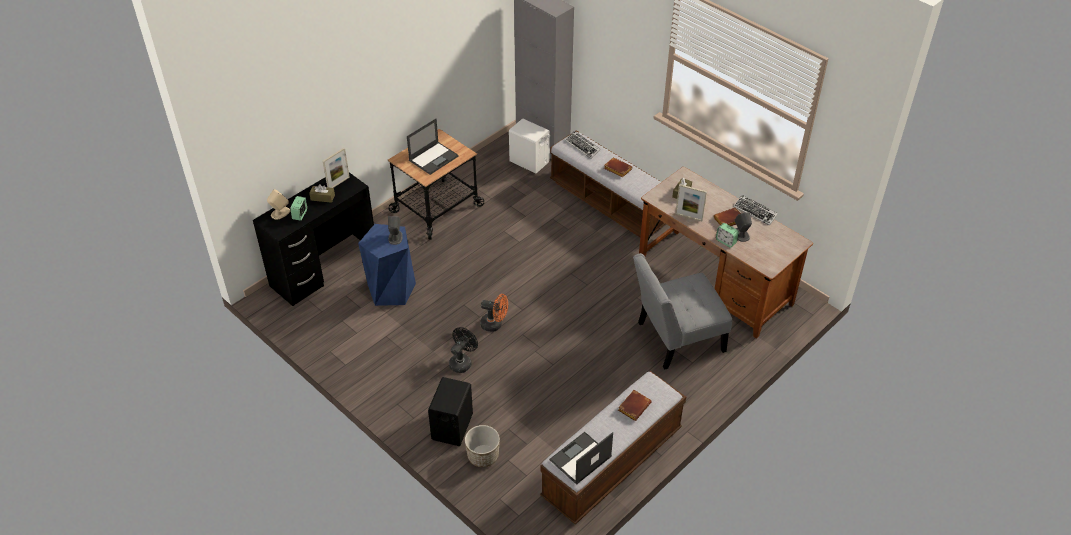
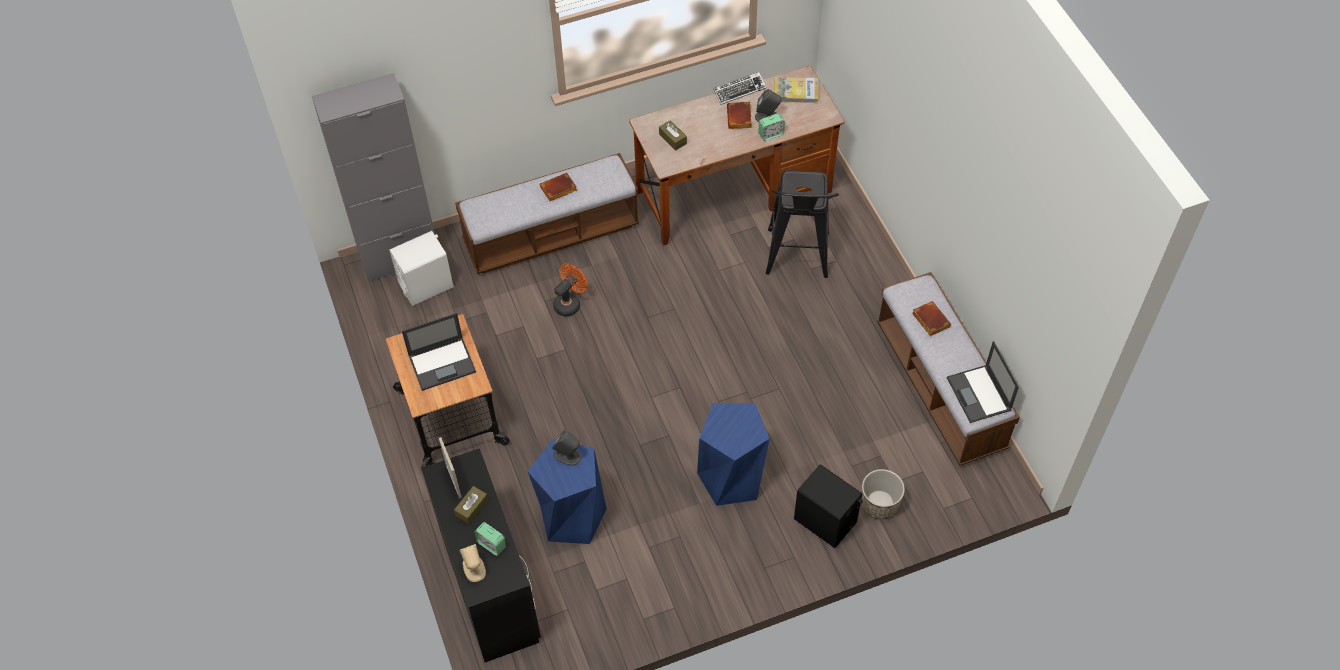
camera: 65 degrees left, 10 degrees up
(434, 158) = (443, 363): laptop -> laptop turned 90 degrees clockwise
(462, 362) = (731, 477): black fan -> blue stool
(495, 324) = (689, 424): orange fan -> orange fan (570, 303)
(582, 147) = (496, 207): keyboard -> none
(676, 338) = (796, 260): grey chair -> black stool
(688, 217) = (715, 149): picture frame -> none
(779, 242) = (795, 92): none -> book

